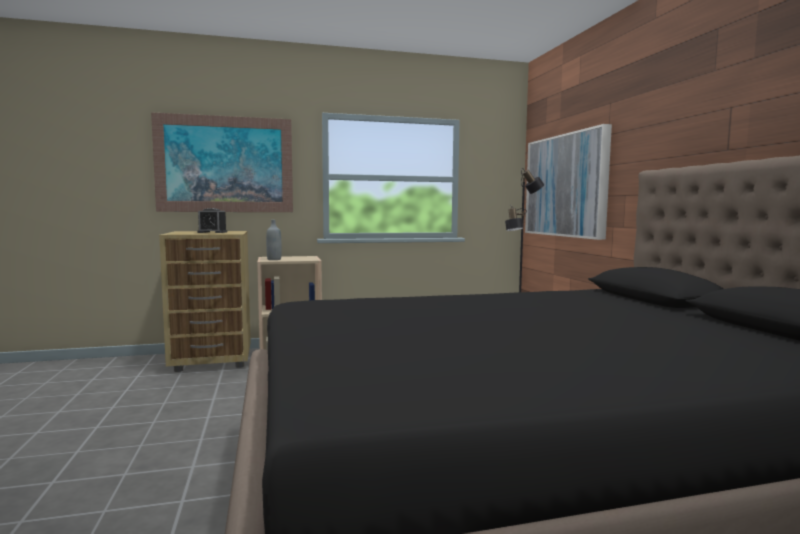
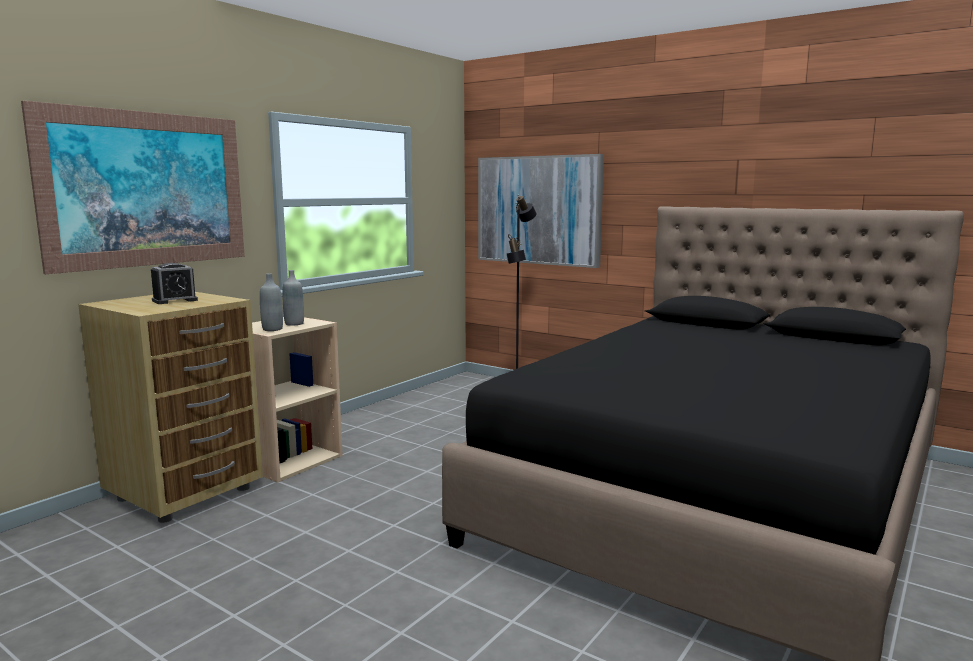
camera: 40 degrees left, 5 degrees up
(296, 258) = (294, 323): none -> grey bottle

